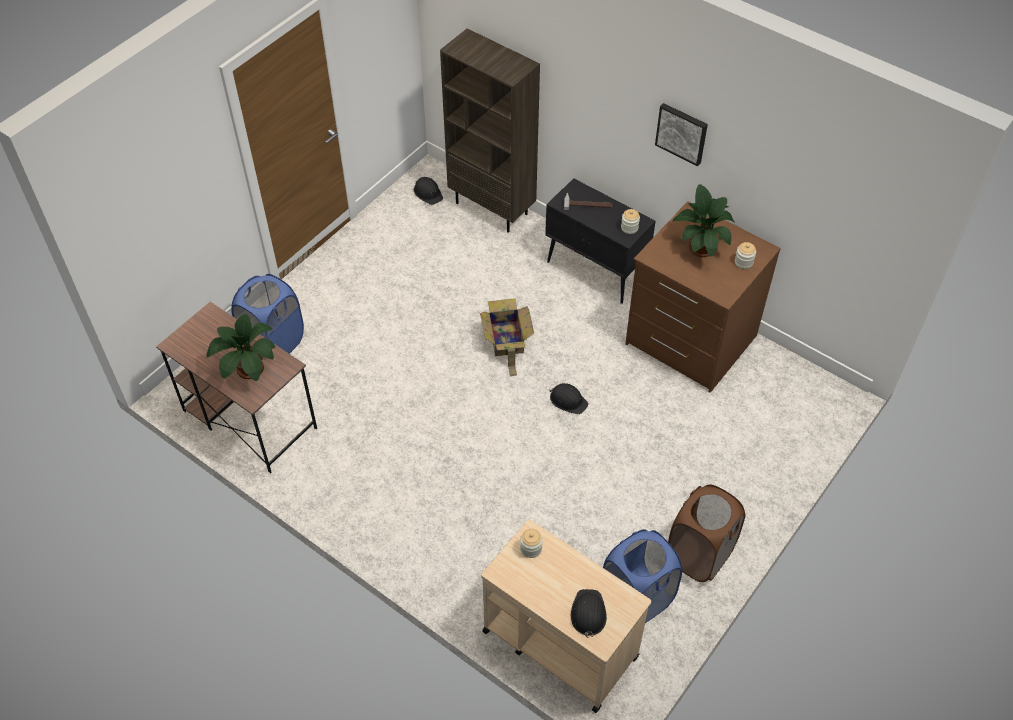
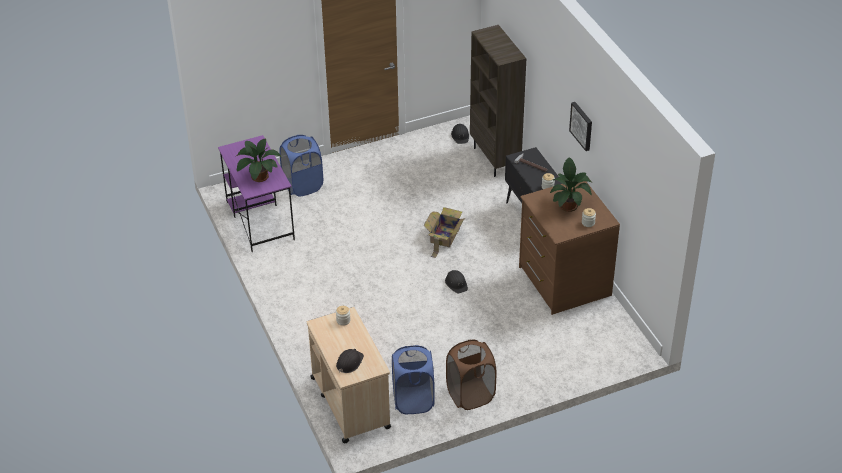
camera: 30 degrees right, 10 degrees down
(248, 419) = (259, 219): brown desk -> purple desk

